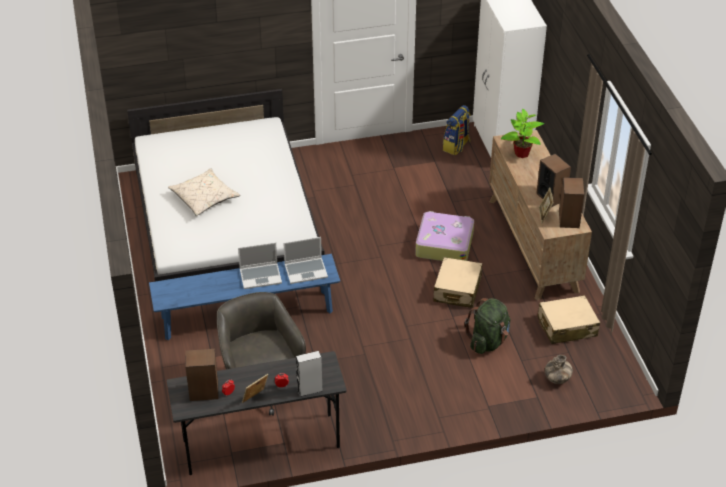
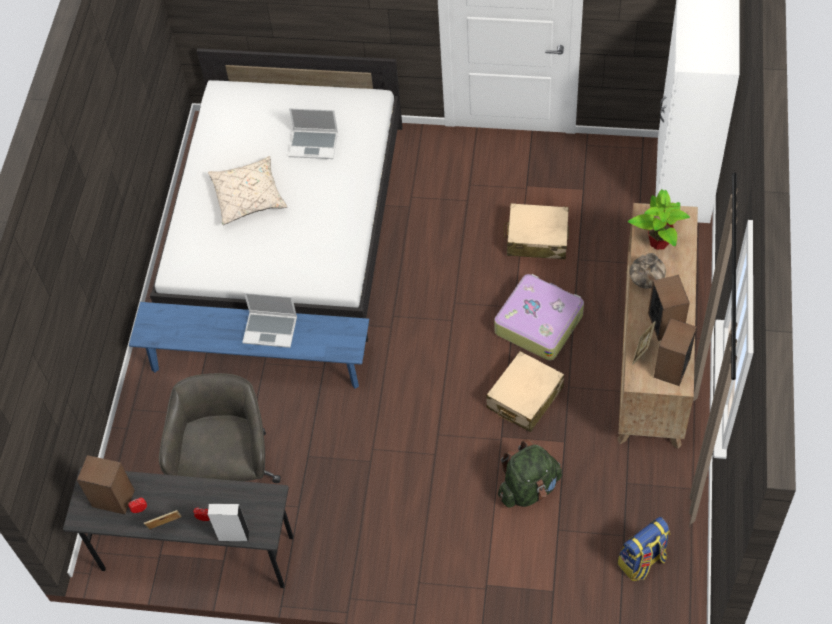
camera: 25 degrees right, 15 degrees up
(306, 271) = (327, 337): laptop -> laptop (314, 144)
(456, 146) = (621, 172): backpack -> backpack (642, 561)
(557, 379) = (590, 572): vase -> vase (646, 281)
(566, 327) = (639, 496): beige suitcase -> beige suitcase (537, 238)

